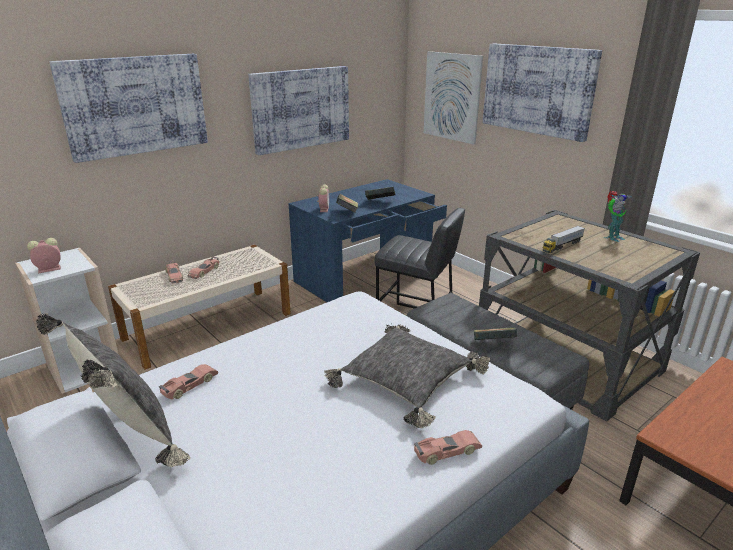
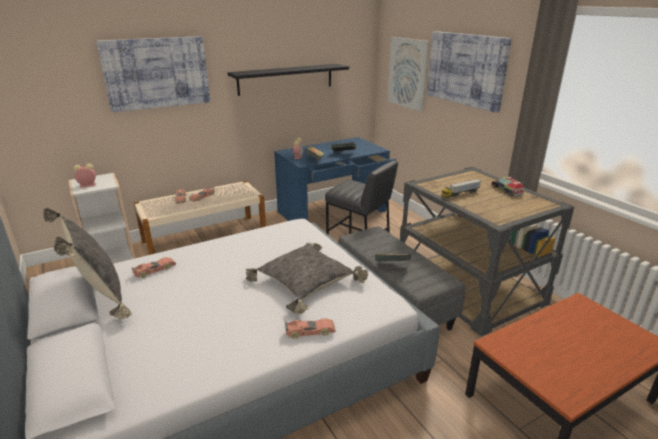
camera: 10 degrees right, 0 degrees up
(300, 108) = (286, 79): picture -> black shelf
(612, 237) = (506, 190): toy robot -> toy truck

